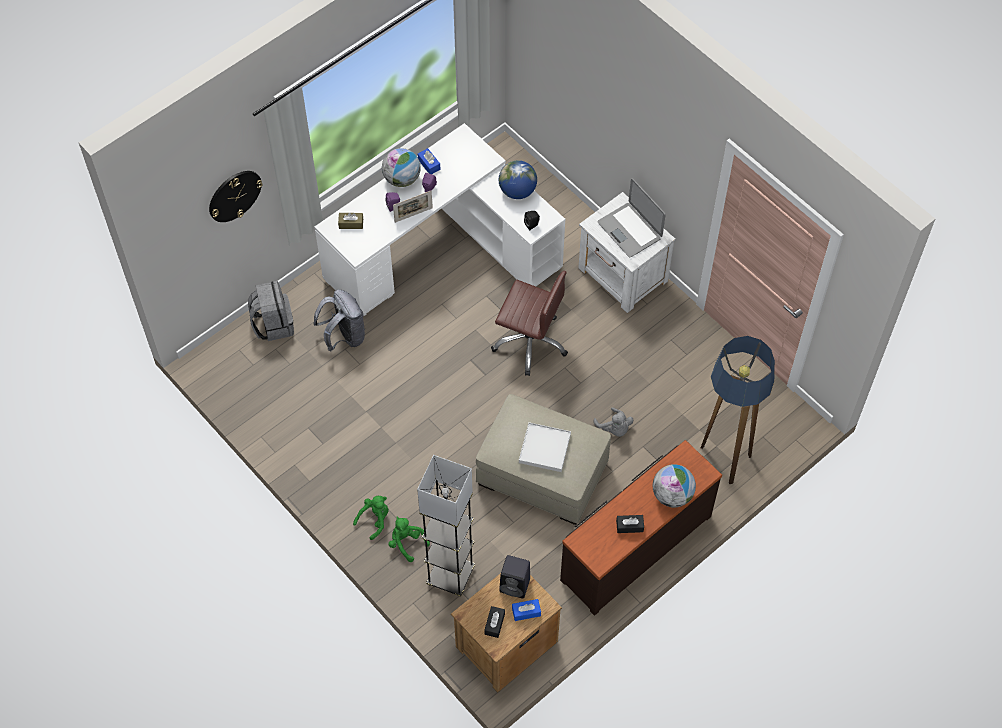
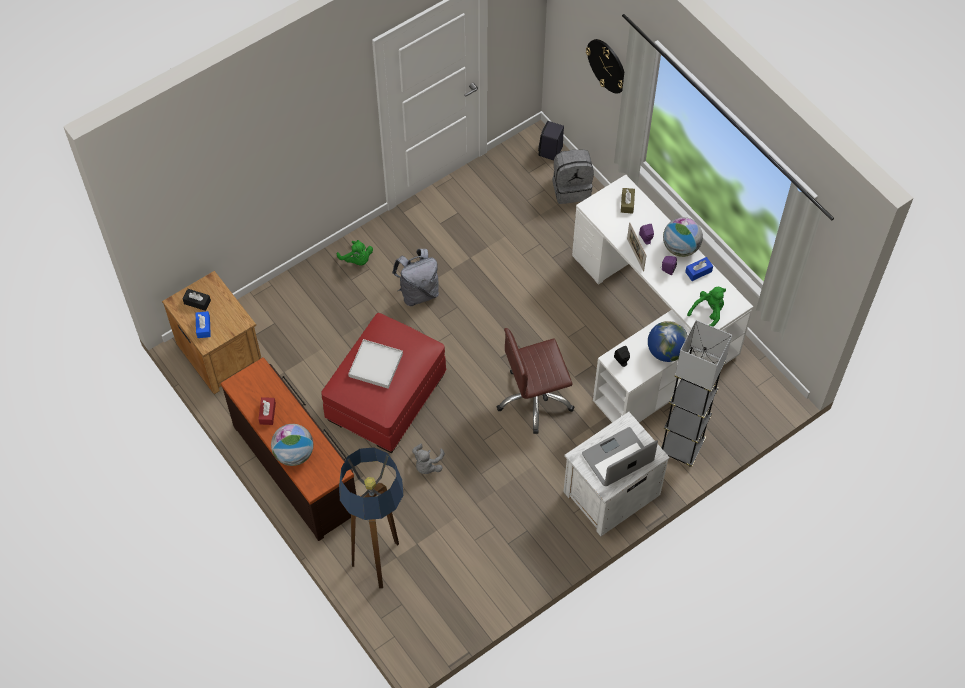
camera: 95 degrees right, 0 degrees up
(344, 336) = (553, 243): grey backpack -> grey backpack (418, 292)
(406, 543) = (330, 283): green plush toy -> green plush toy (708, 313)
(450, 576) = (292, 315): grey floor lamp -> grey floor lamp (681, 447)
(516, 585) = (231, 321): black speaker -> black speaker (550, 152)
(530, 342) = (535, 399): brown office chair -> brown office chair turned 45 degrees clockwise
(543, 473) = (385, 398): beige ottoman -> red ottoman
(614, 428) = (427, 465): grey plush toy -> grey plush toy turned 45 degrees counterclockwise
(629, 526) = (267, 413): black tissue box -> red tissue box

